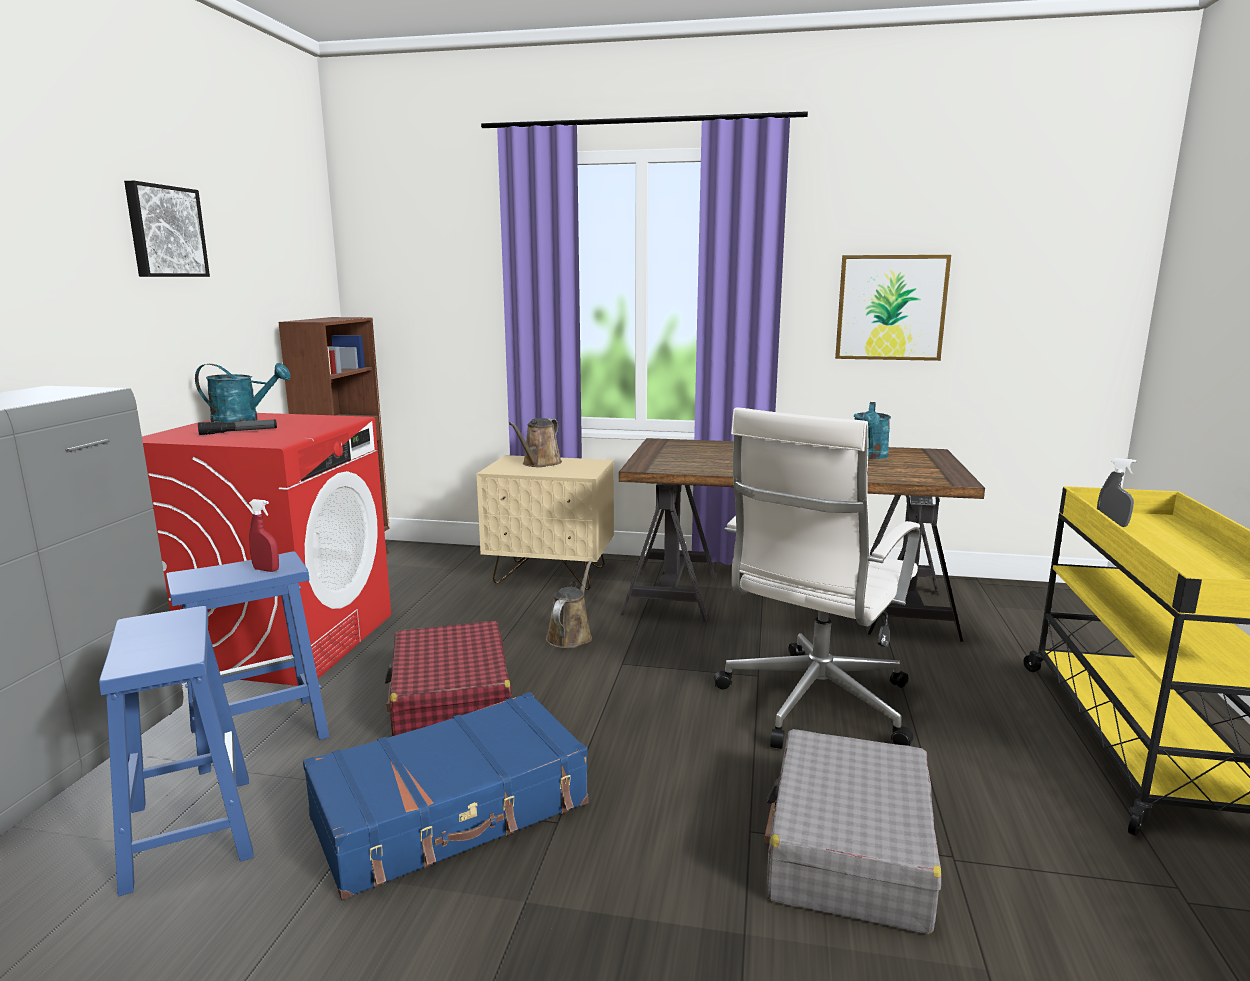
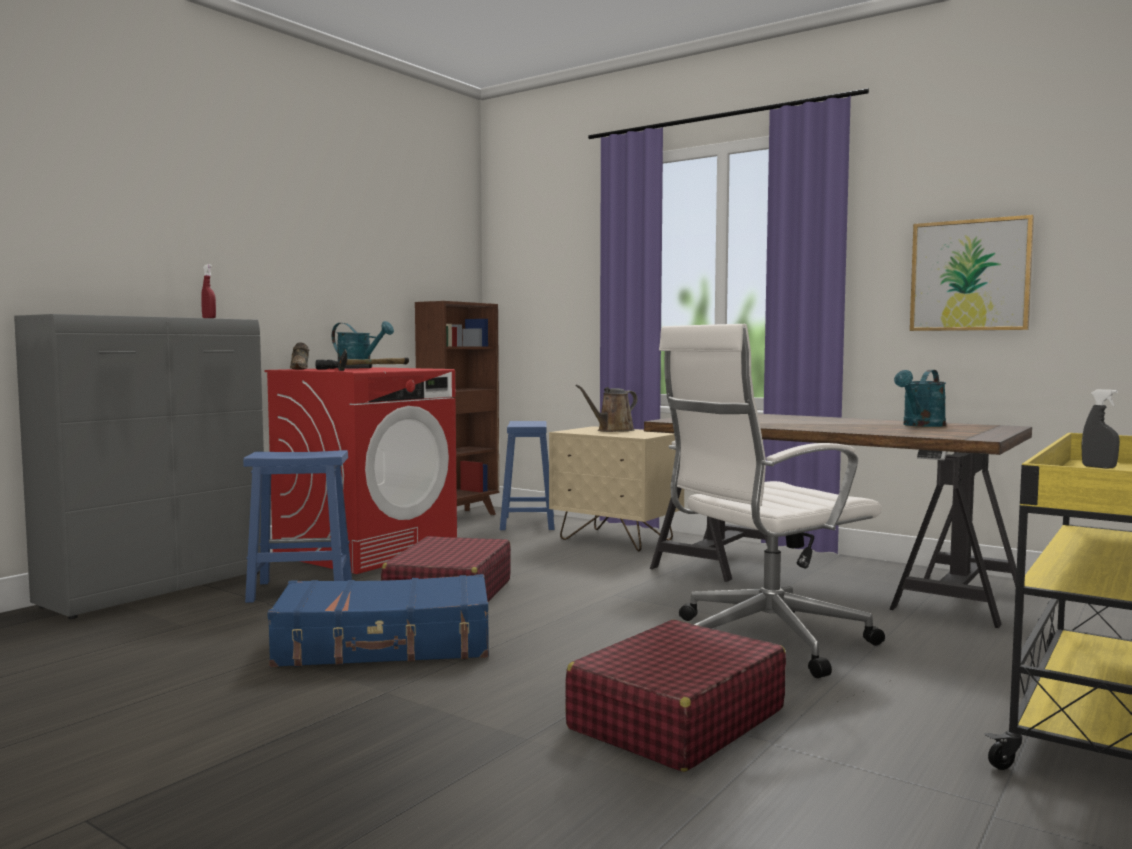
camera: 25 degrees right, 10 degrees down
(165, 231) = (324, 225): picture -> none
(172, 435) = (300, 369): none -> brown shoe
(189, 829) = (215, 624): blue stool -> blue stool (527, 522)
(266, 570) = (315, 454): red spray bottle -> red spray bottle (209, 318)
(288, 434) = (372, 370): none -> hammer
(570, 635) = (589, 574): brown watering can -> none
(848, 850) = (676, 719): grey suitcase -> red suitcase

